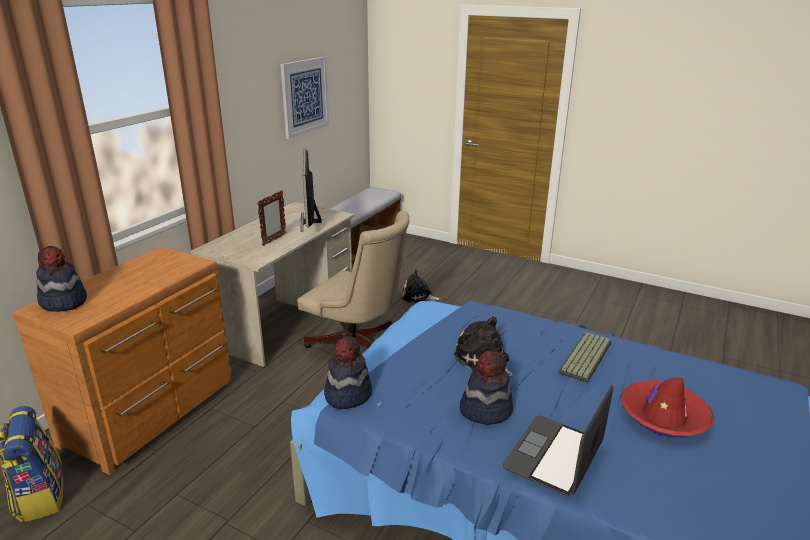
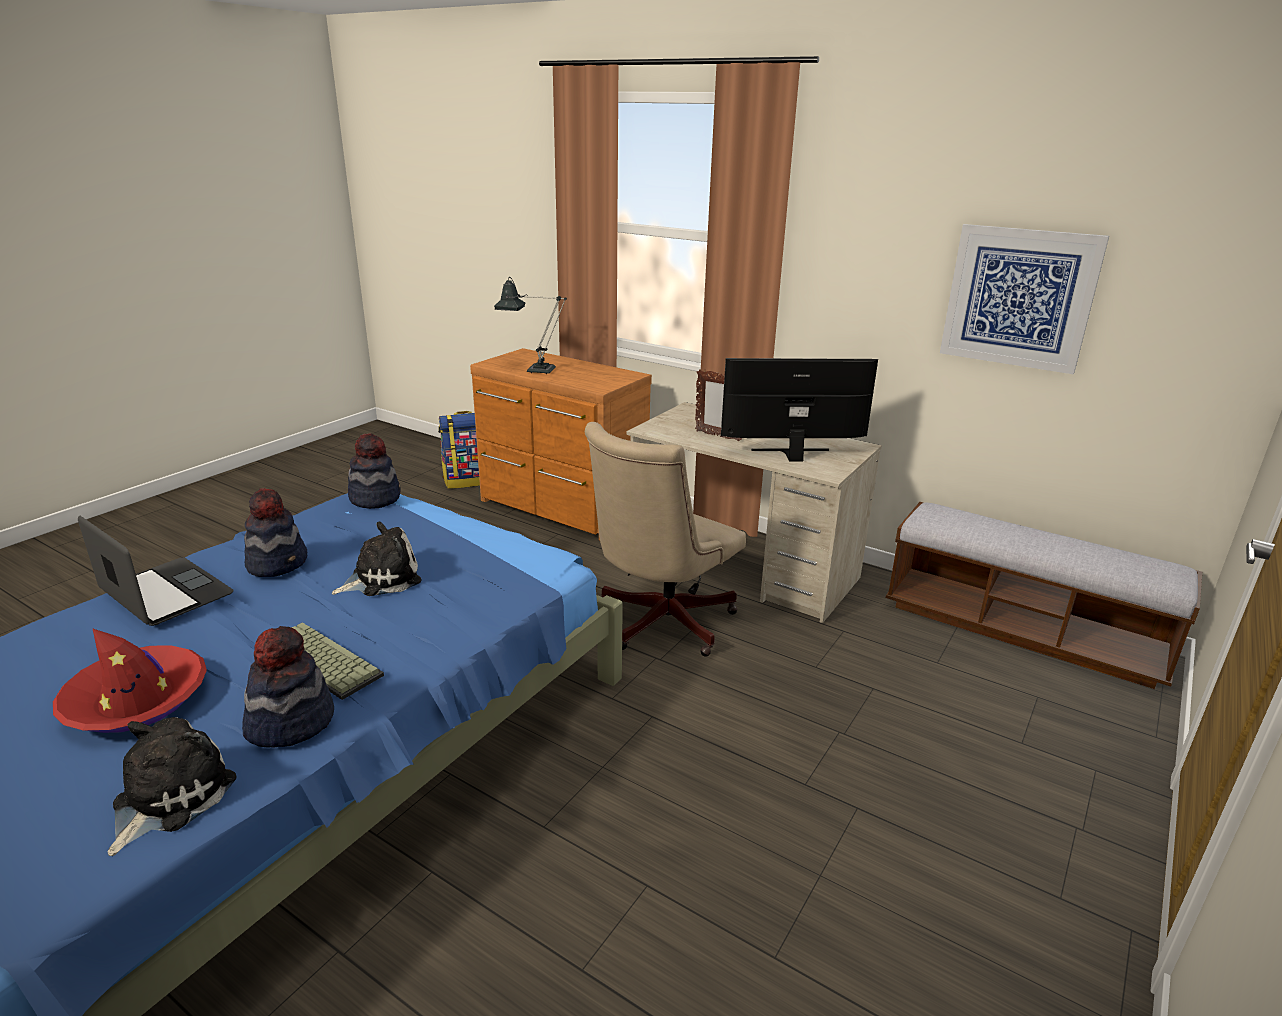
camera: 95 degrees right, 0 degrees up
(63, 302) = (531, 357): hat -> hat (290, 722)
(121, 296) = (534, 370): none -> table lamp
(418, 297) = (844, 696): plush toy -> plush toy (168, 797)

